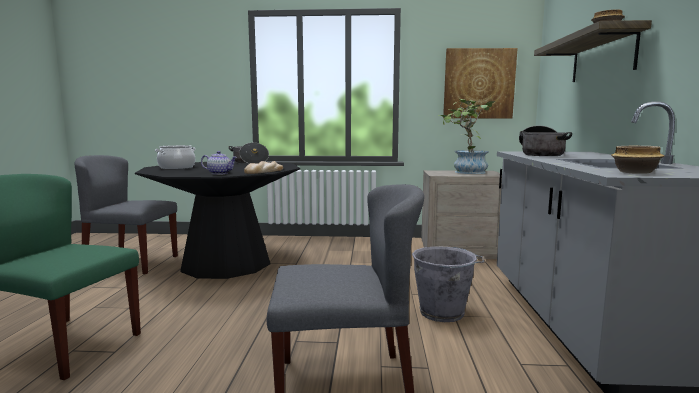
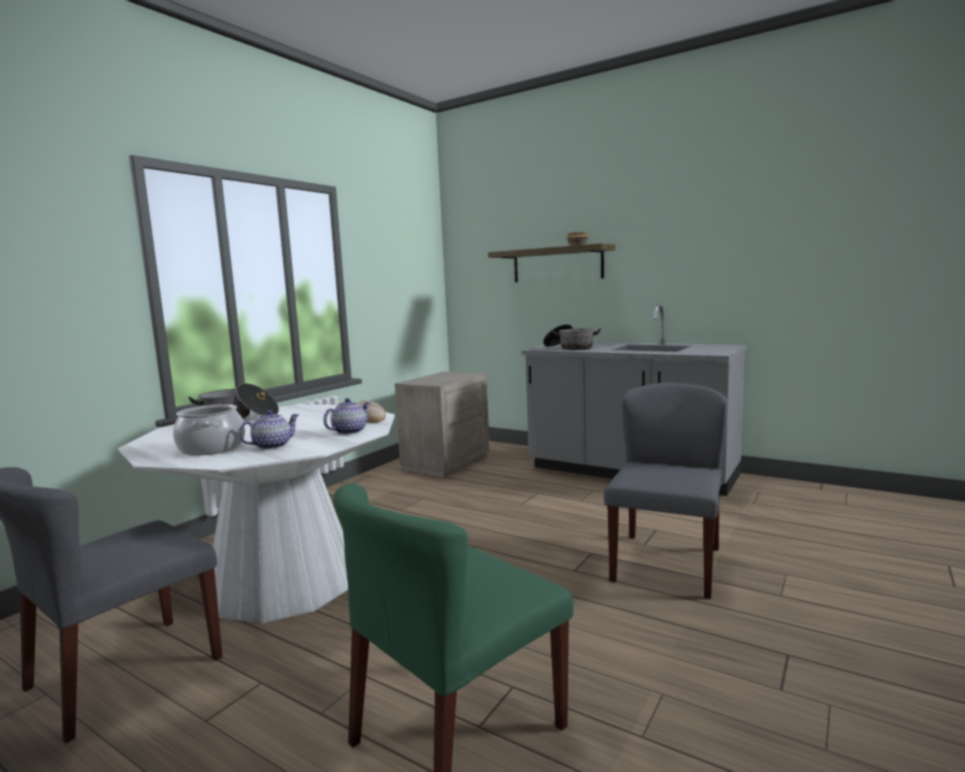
camera: 60 degrees left, 0 degrees up
(182, 171) = (272, 446): none -> teapot
(226, 263) = (283, 582): black dining table -> white dining table
(444, 313) = (572, 502): grey bucket -> none
(465, 172) = (438, 377): potted plant -> none
(478, 84) = (407, 280): picture -> none
(636, 172) = (710, 351): bowl -> none

